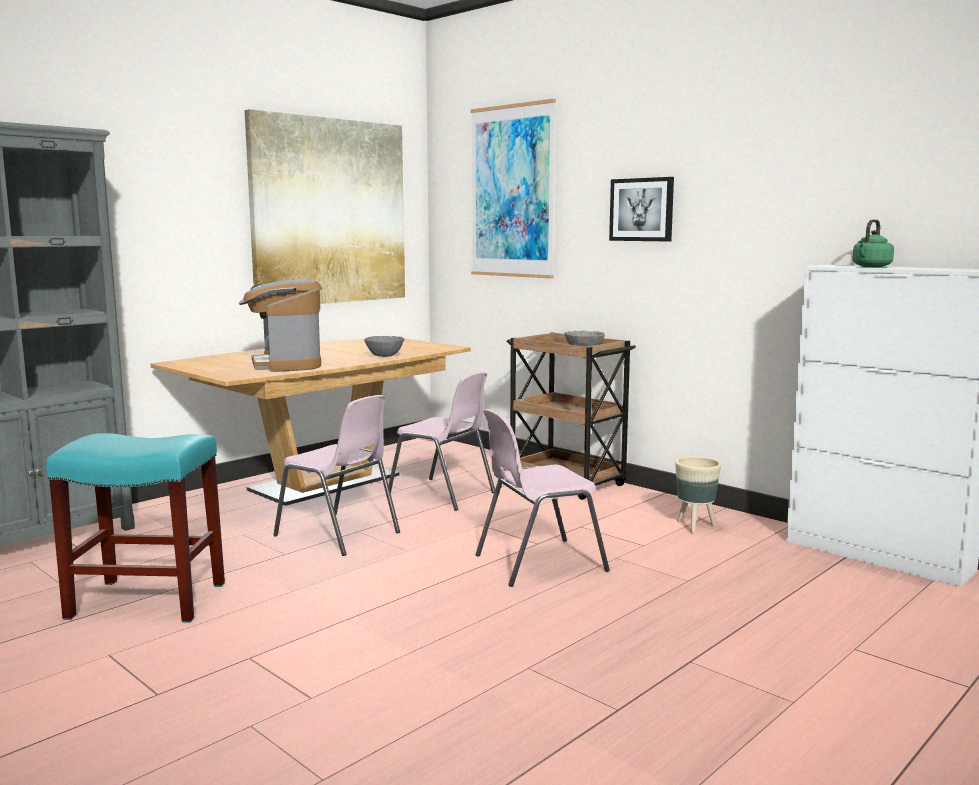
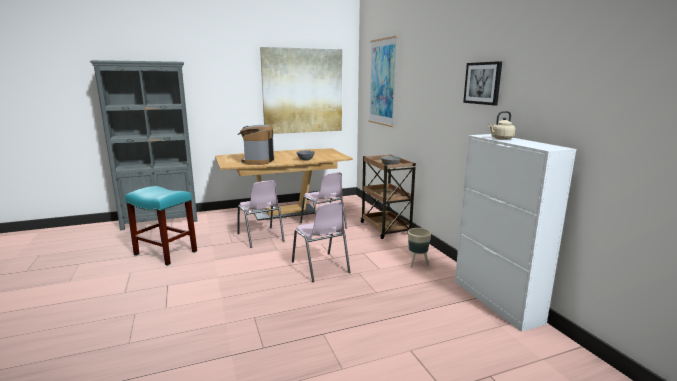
camera: 25 degrees right, 5 degrees up
(537, 563) = (321, 267): pink chair -> pink chair turned 120 degrees counterclockwise
(642, 209) = (424, 95): picture -> picture (483, 83)
(870, 266) = (501, 138): green kettle -> beige kettle

